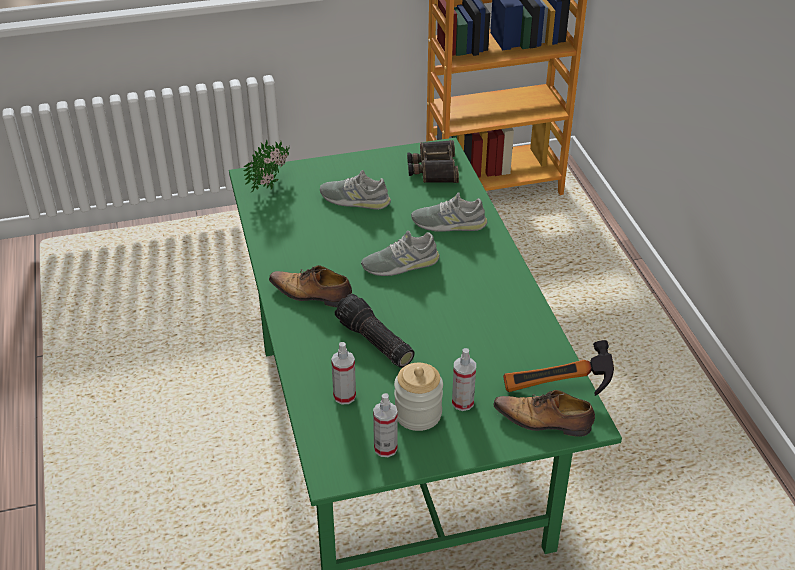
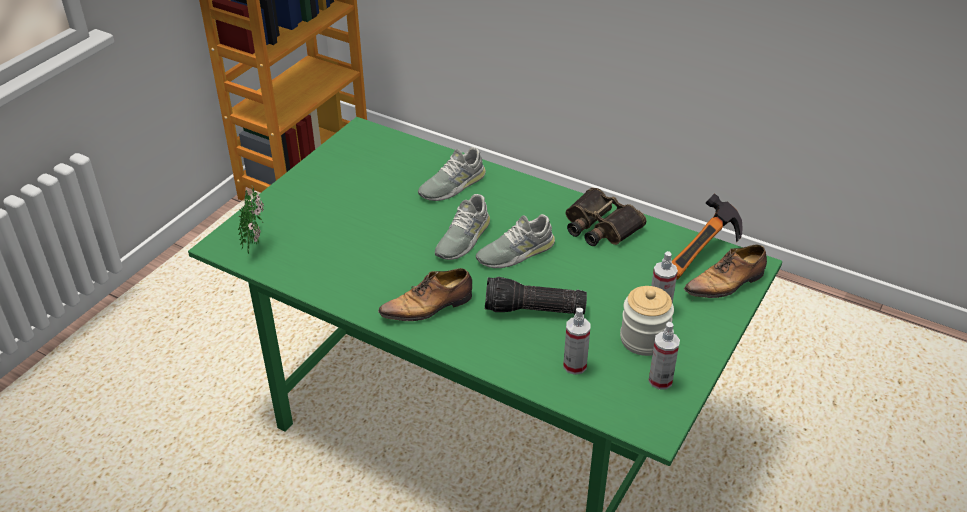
camera: 45 degrees left, 0 degrees up
(355, 199) = (348, 210): grey shoe -> grey shoe (515, 252)
(433, 168) = (375, 150): binoculars -> binoculars (599, 226)

